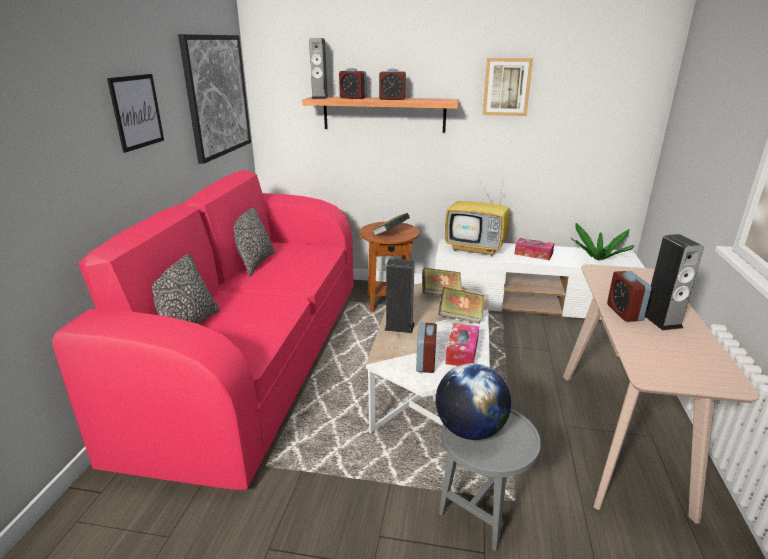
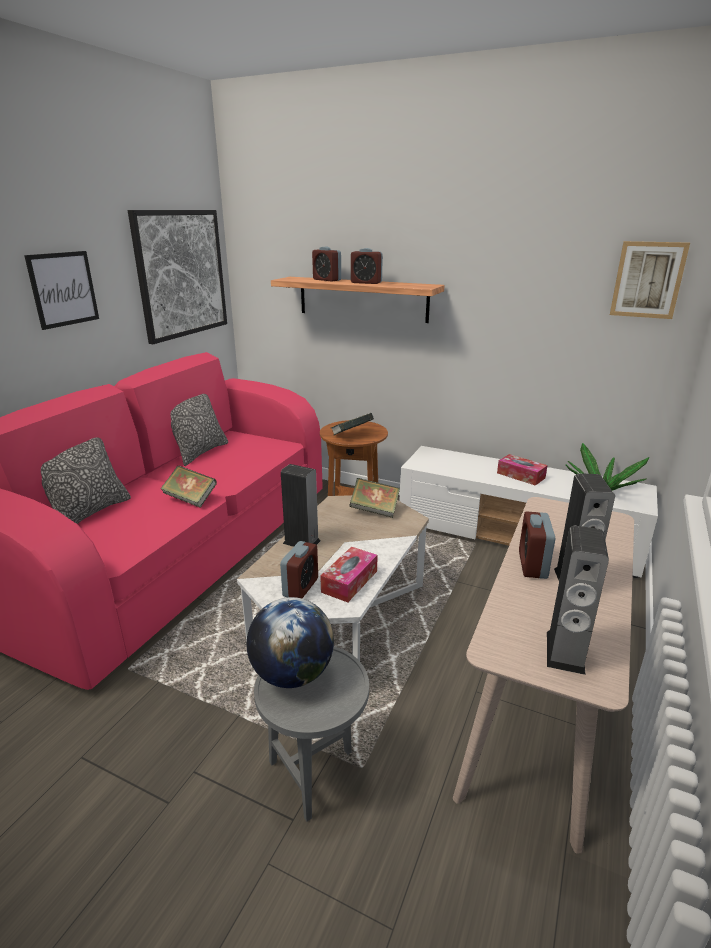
camera: 15 degrees right, 0 degrees up
(320, 97) = (293, 278): speaker -> speaker (565, 652)
(460, 317) = (377, 541): book -> book (190, 499)
(477, 249) = (456, 462): television -> none
(506, 87) = (499, 272): picture -> picture (648, 280)

